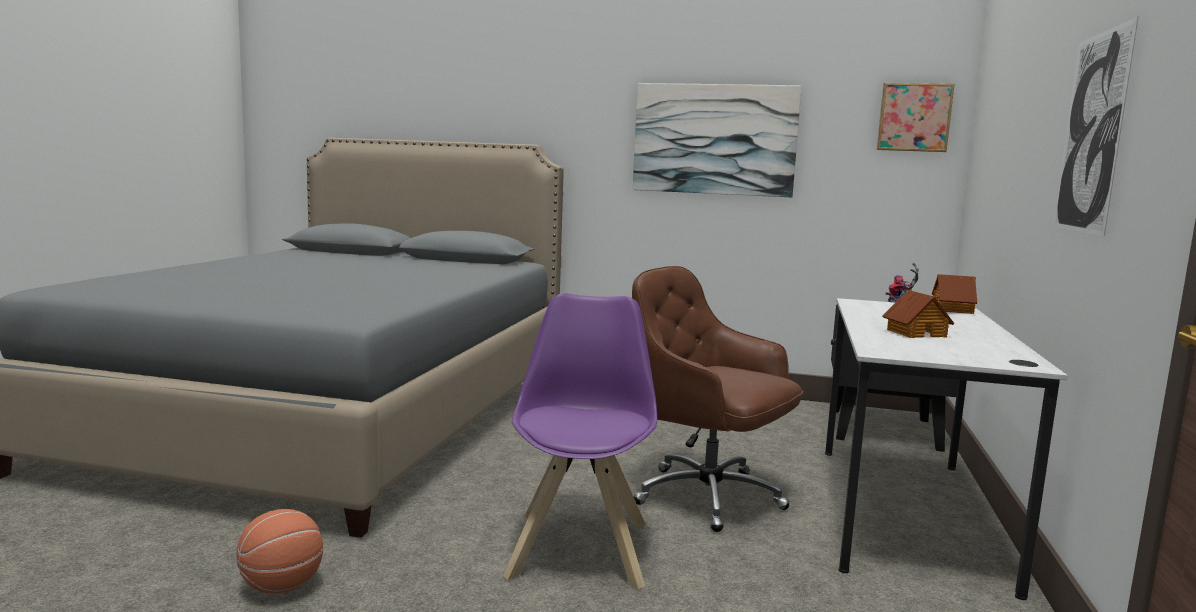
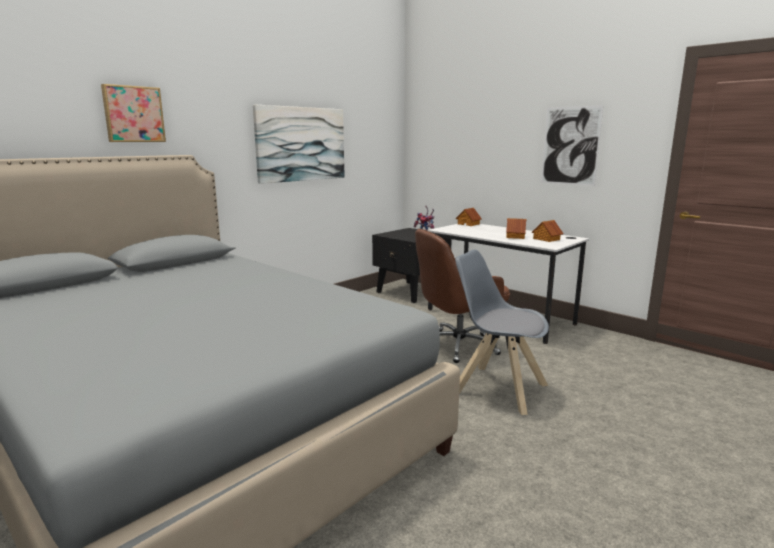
camera: 60 degrees left, 5 degrees up
(281, 587) = (505, 491): basketball -> none
(580, 546) = (497, 388): purple chair -> grey chair
(914, 117) = (385, 128): picture -> picture (133, 114)
(948, 349) = (546, 239): none -> toy house

